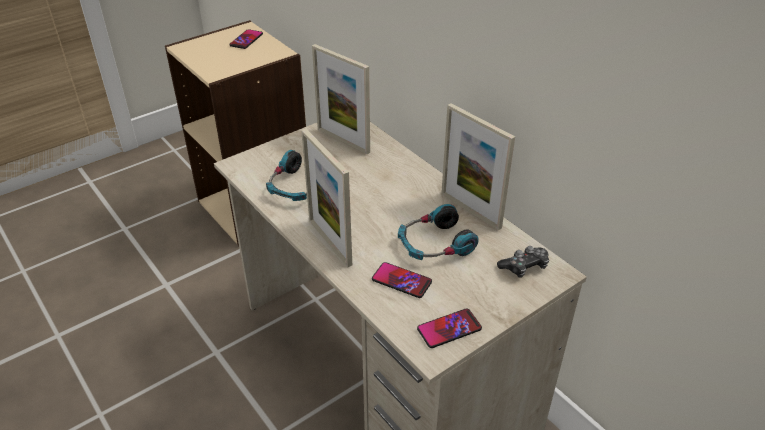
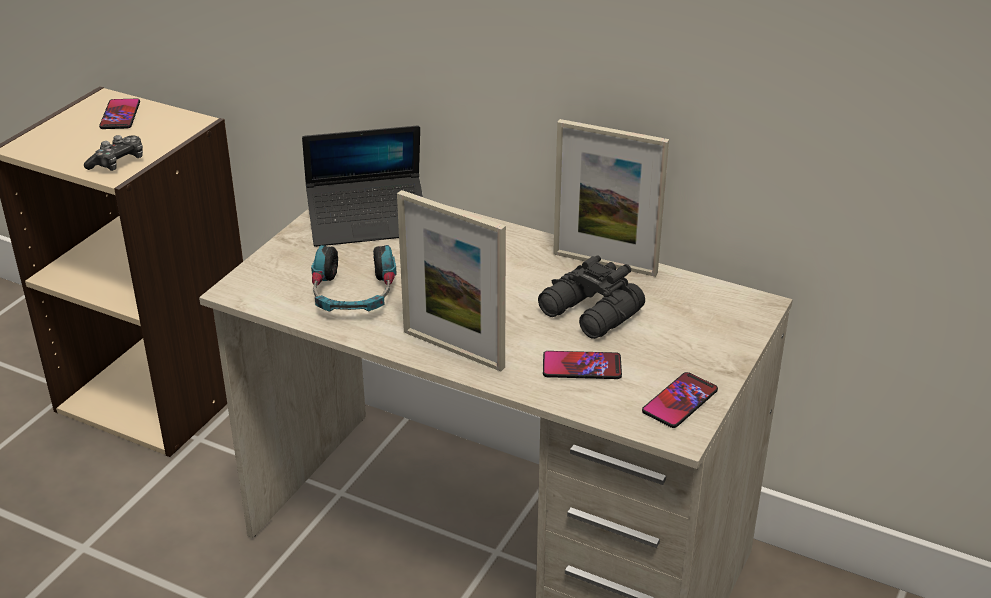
camera: 25 degrees left, 5 degrees down
(343, 140) = (368, 222): picture frame -> laptop
(435, 244) = (590, 314): headphones -> black binoculars
(524, 267) = (716, 309): game controller -> game controller (118, 162)

